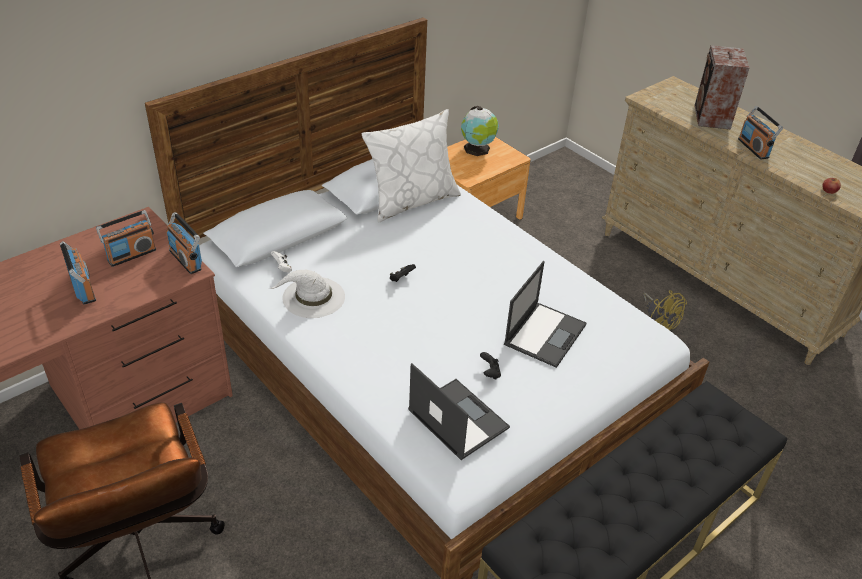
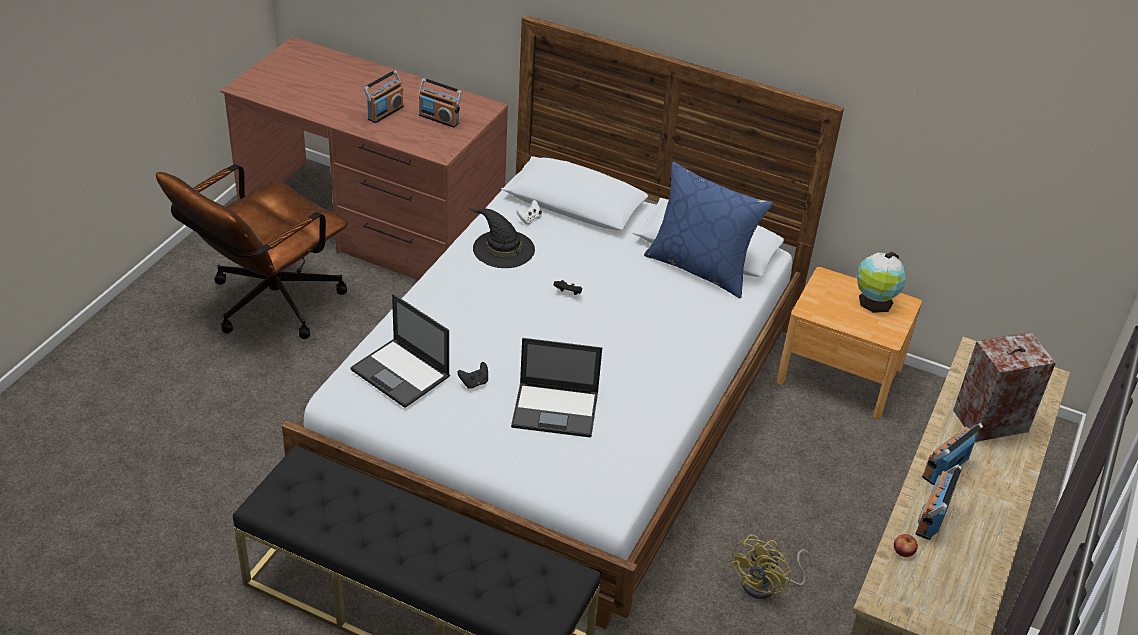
camera: 65 degrees right, 0 degrees up
(186, 260) = (452, 146): radio -> radio (931, 518)
(312, 297) = (502, 248): white hat -> black hat
(412, 200) = (700, 268): white pillow -> blue pillow
(457, 418) = (401, 373): laptop -> laptop turned 105 degrees clockwise

